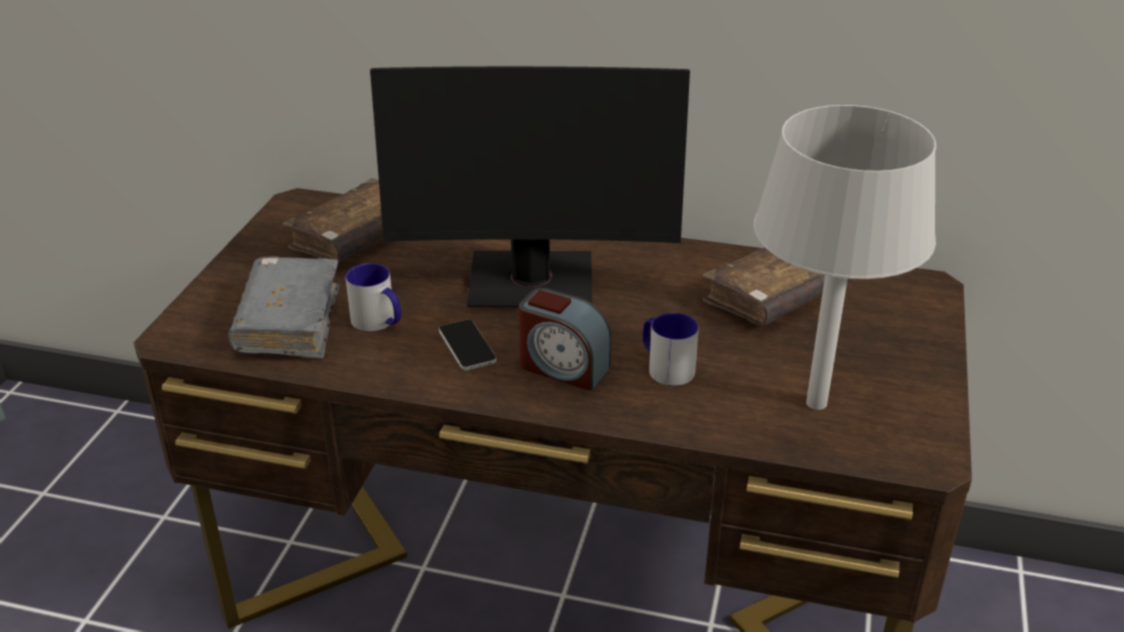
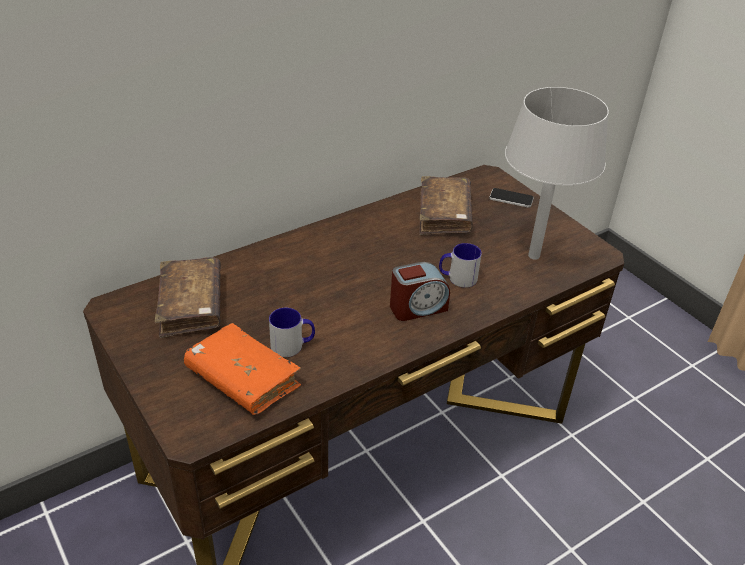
camera: 50 degrees left, 5 degrees up
(289, 321) = (243, 379): grey book -> orange book
(467, 346) = (358, 327): phone -> phone (511, 198)
(531, 282) = (330, 273): monitor -> none

